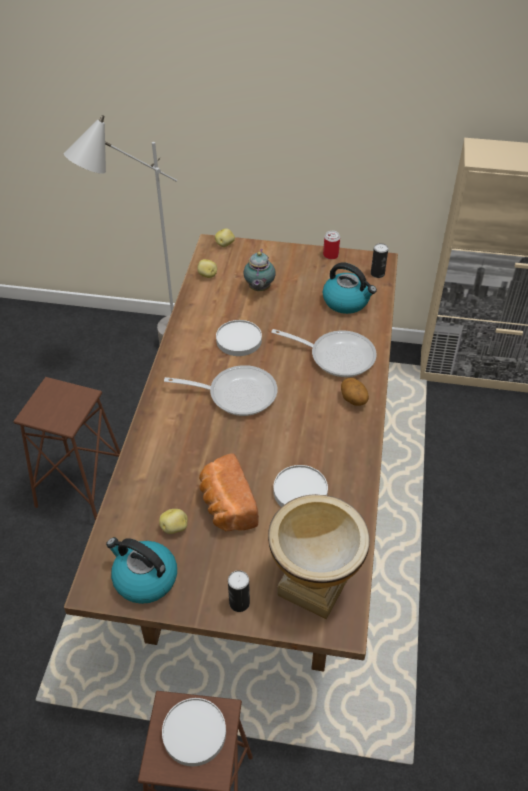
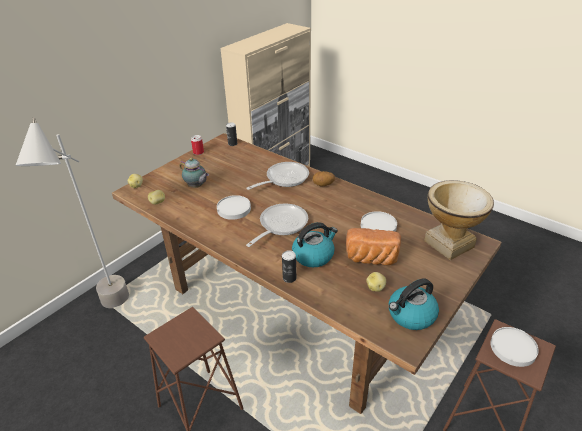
camera: 60 degrees left, 10 degrees down
(239, 603) = (449, 277): can -> can (289, 278)
(346, 301) = (243, 161): kettle -> kettle (313, 255)

